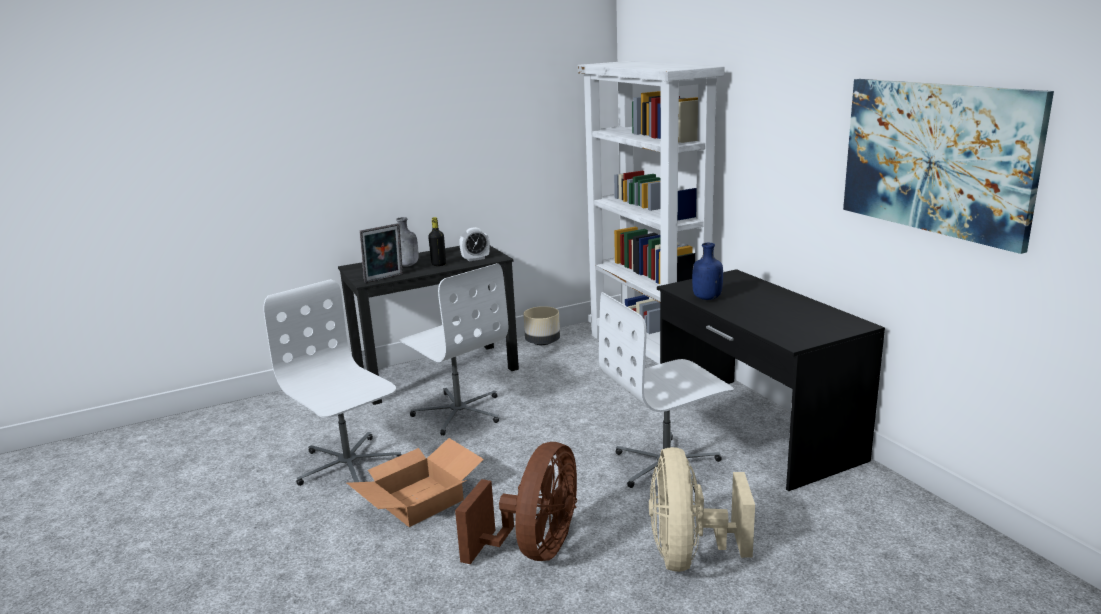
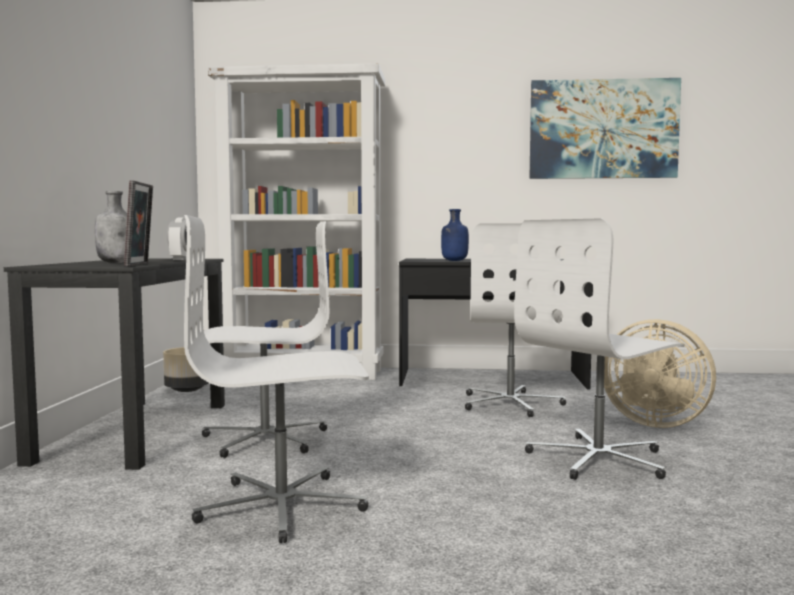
camera: 60 degrees left, 15 degrees down
(420, 499) = (439, 484): cardboard box -> none
(438, 264) = (157, 261): black bottle -> none
(534, 548) = (599, 459): brown fan -> white office chair

